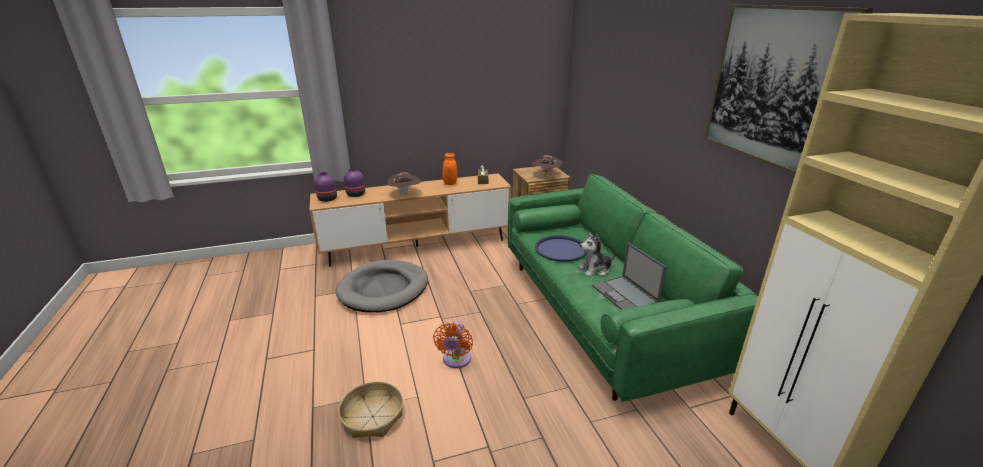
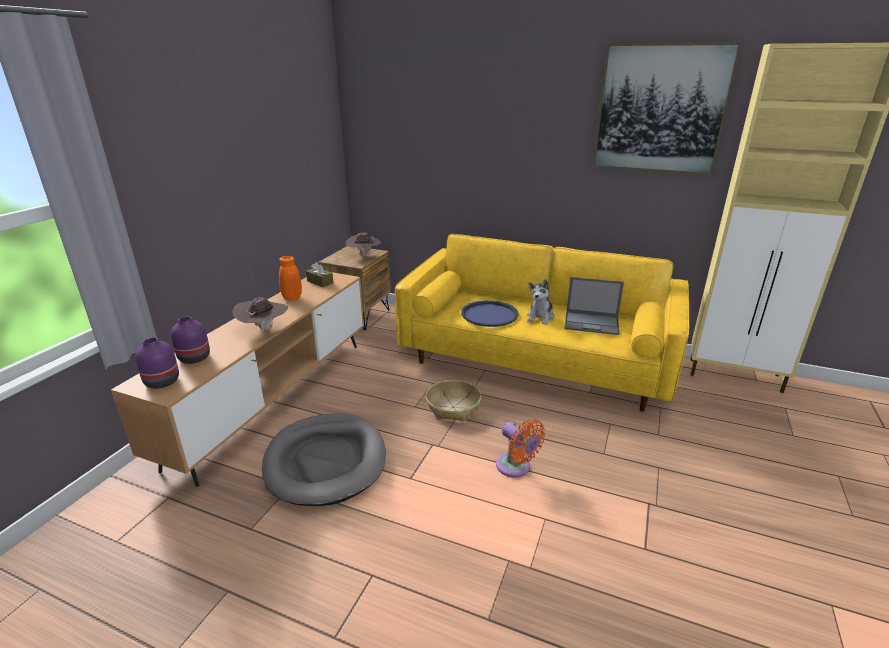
camera: 50 degrees left, 0 degrees up
(373, 416) = (549, 567): basket -> basket (453, 407)
(603, 313) = (536, 360): green sofa -> yellow sofa

